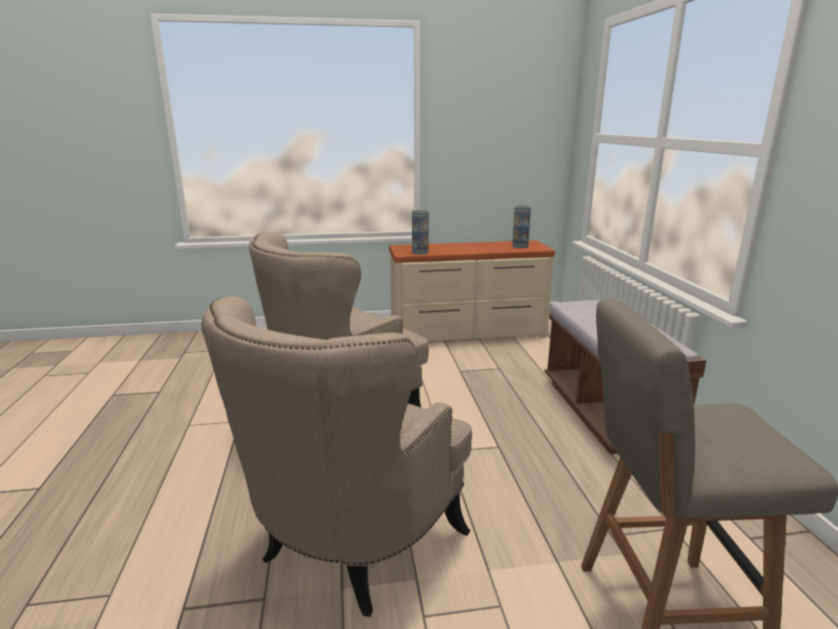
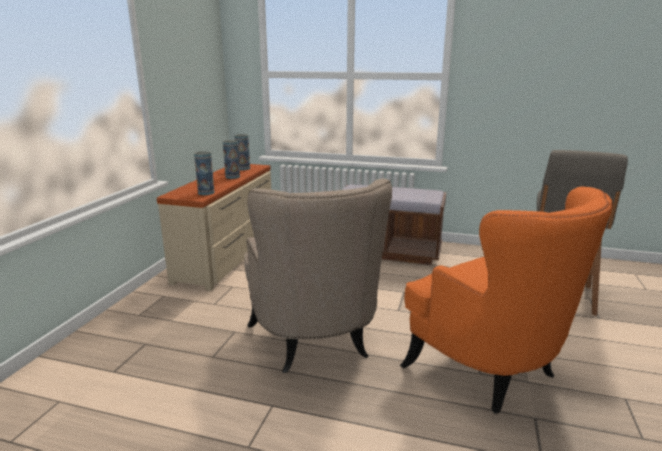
camera: 65 degrees left, 0 degrees up
(349, 548) = (490, 371): beige armchair -> orange armchair
(483, 249) = (232, 177): none -> vase

